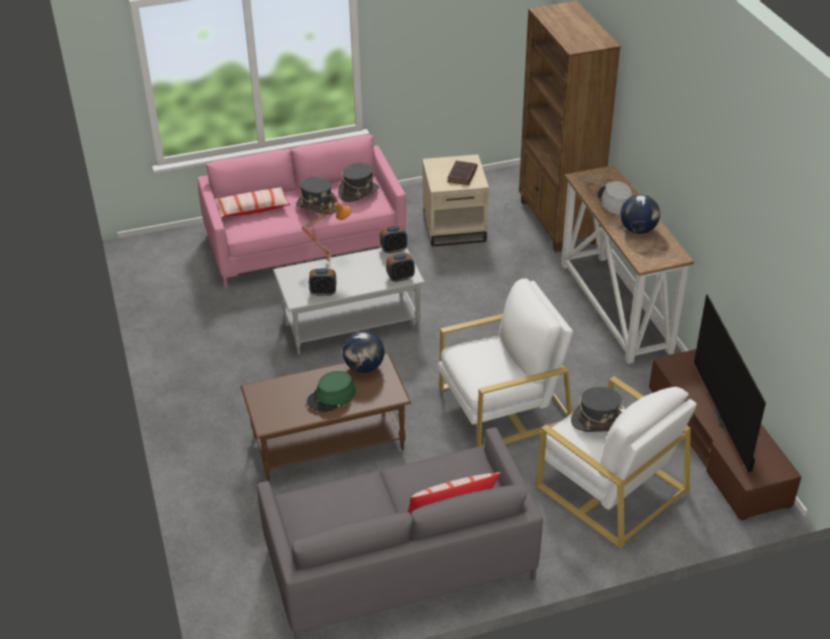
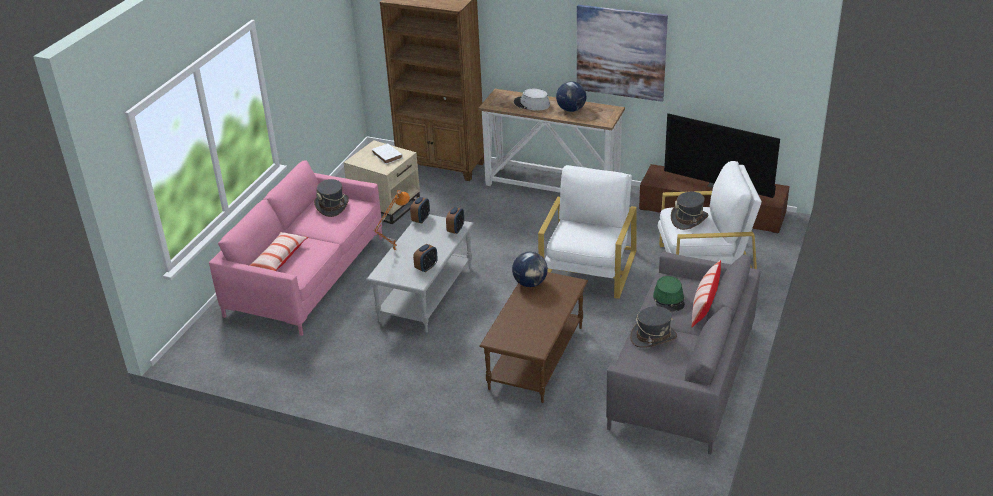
camera: 50 degrees left, 5 degrees down
(317, 206) = (320, 230): grey hat -> grey hat (653, 337)
(331, 397) = (543, 309): green hat -> green hat (669, 299)
(462, 175) = (387, 156): brown book -> white book
(705, 192) = (621, 52): none -> picture

